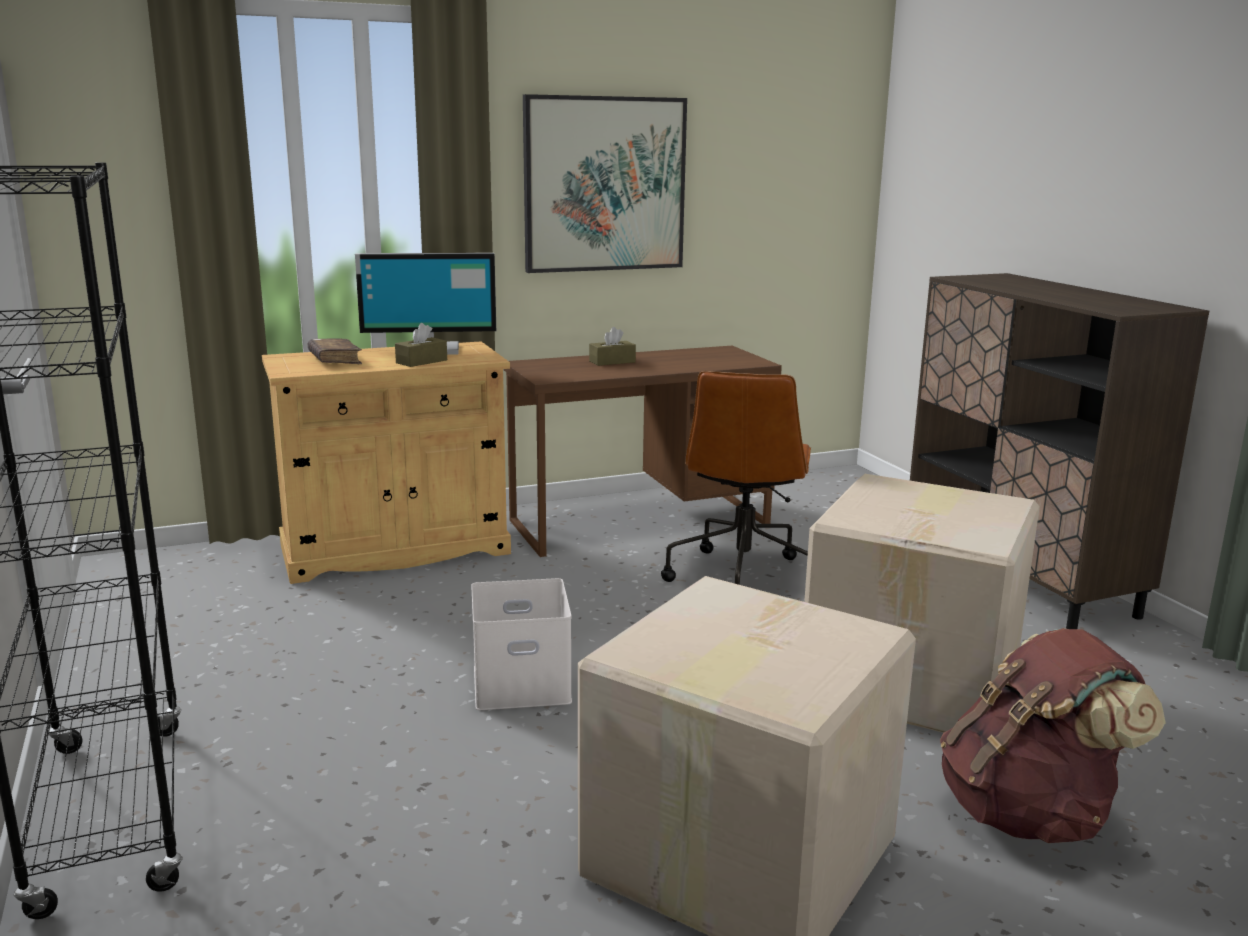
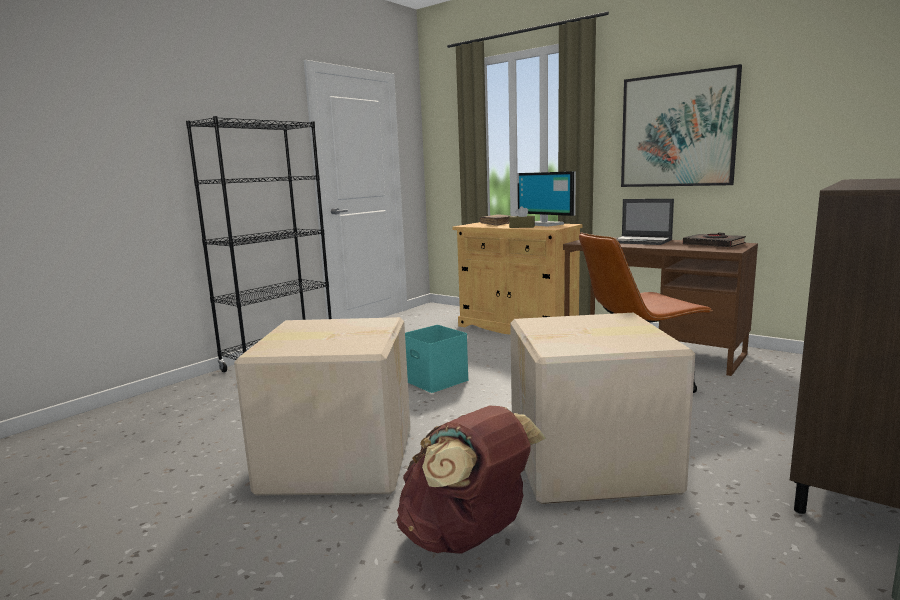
camera: 60 degrees right, 5 degrees down
(523, 682) = (437, 380): white storage box -> turquoise storage box
(612, 362) = (641, 241): brown tissue box -> laptop
(708, 355) = (713, 244): none -> black book

